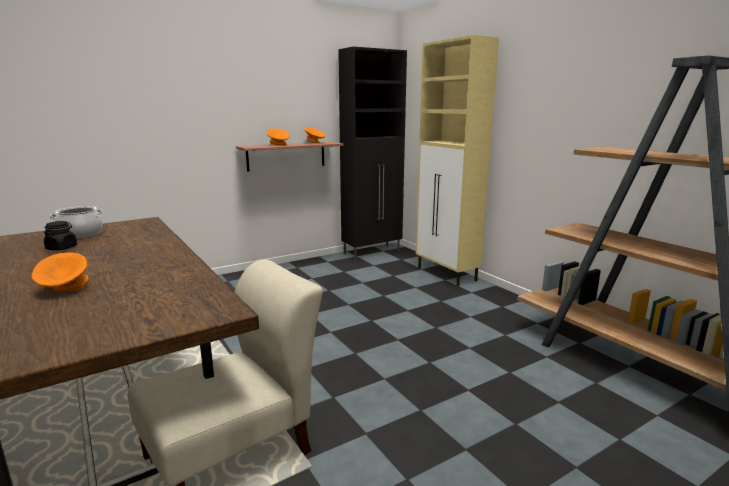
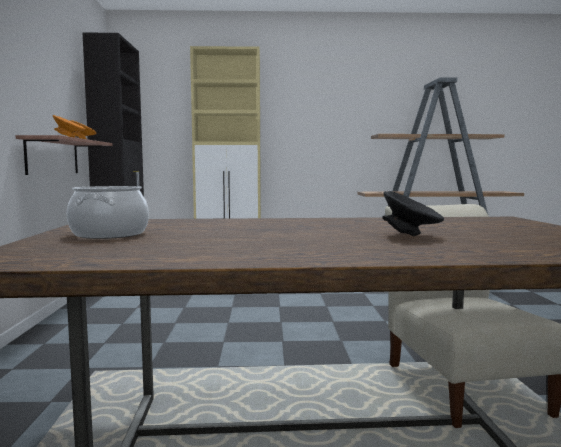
camera: 60 degrees left, 10 degrees down
(61, 248) = (184, 238): black jar -> none
(65, 290) = (411, 236): orange bowl -> black bowl

